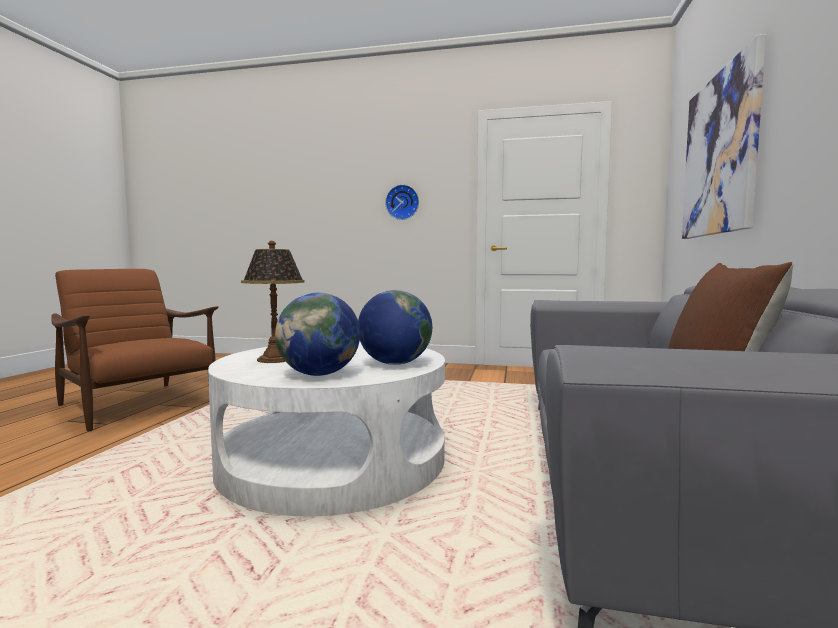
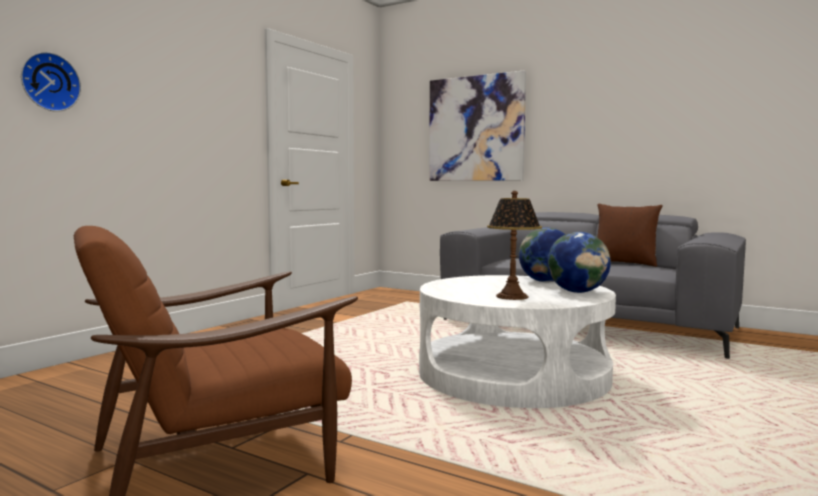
camera: 70 degrees left, 0 degrees up
(402, 202) = (196, 120): wall clock -> wall clock (49, 82)

